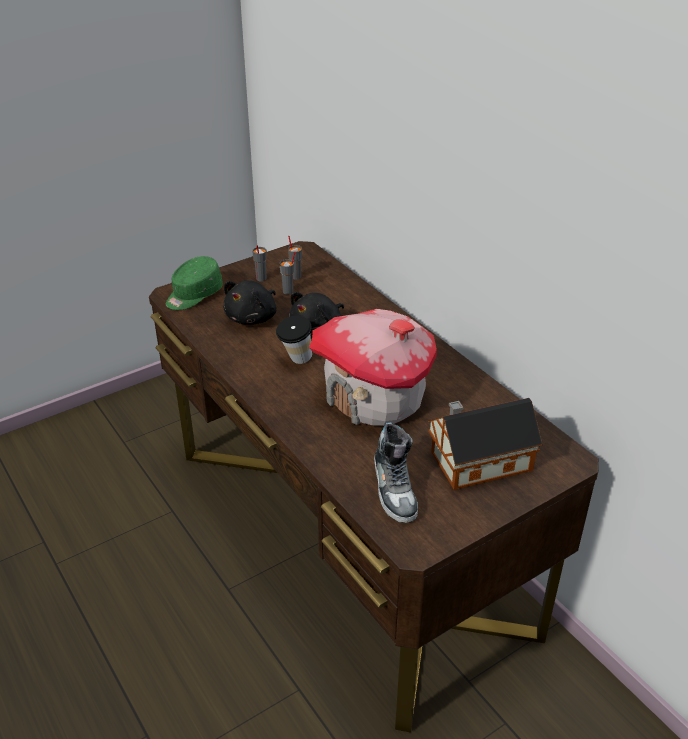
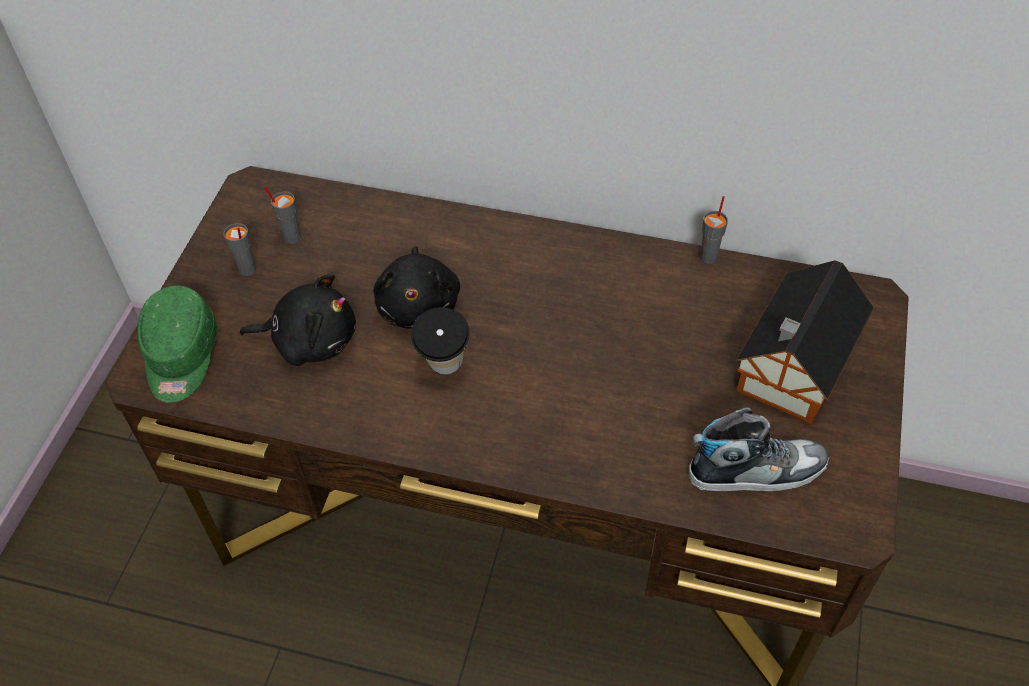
camera: 40 degrees left, 15 degrees up
(253, 317) = (310, 340): black plush toy -> black plush toy turned 75 degrees counterclockwise
(288, 291) = (309, 268): grey cup -> grey cup (709, 257)
(374, 398) = (597, 361): toy house -> none
(395, 489) = (756, 470): shoe -> shoe turned 45 degrees counterclockwise

